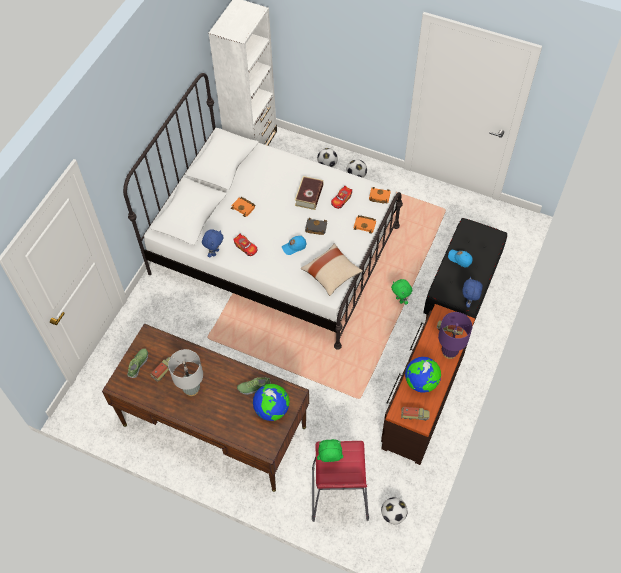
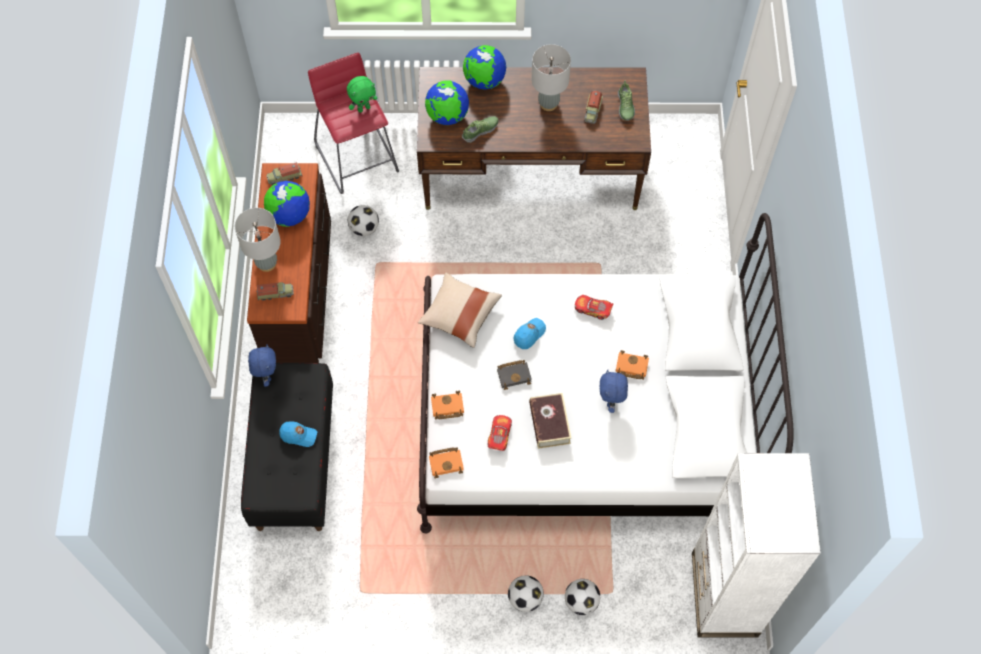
camera: 155 degrees right, 5 degrees up
(215, 252) = (629, 286): blue plush toy -> blue plush toy (611, 401)
(228, 429) = (484, 81): none -> globe
(393, 514) = (290, 158): football -> football (364, 228)
(400, 300) = (375, 411): green plush toy -> none
(449, 352) = (267, 263): purple table lamp -> grey table lamp

